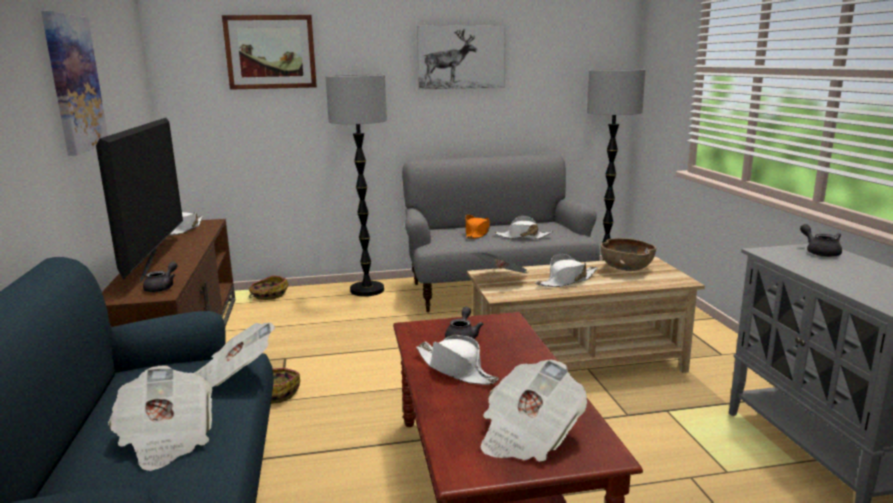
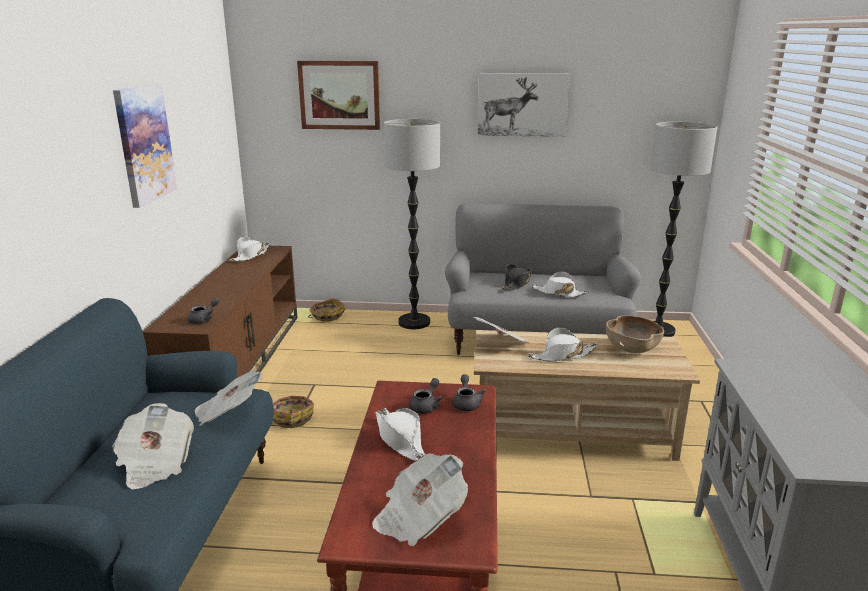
camera: 15 degrees right, 5 degrees up
(156, 262) = (213, 291): television -> none
(477, 233) = (516, 283): orange hat -> black hat
(820, 252) = (795, 375): grey teapot -> grey teapot (466, 403)

